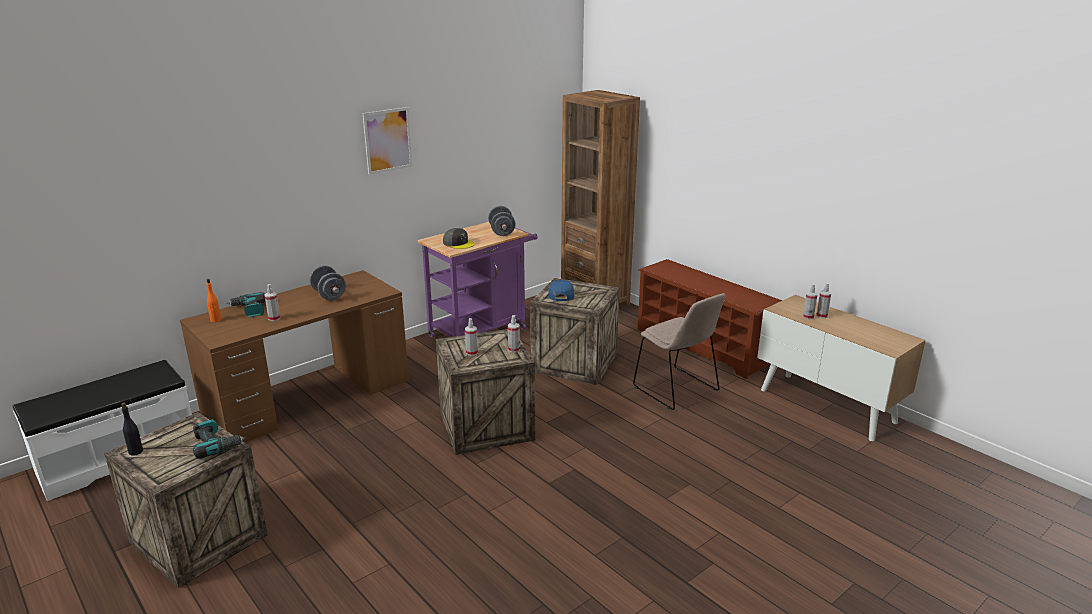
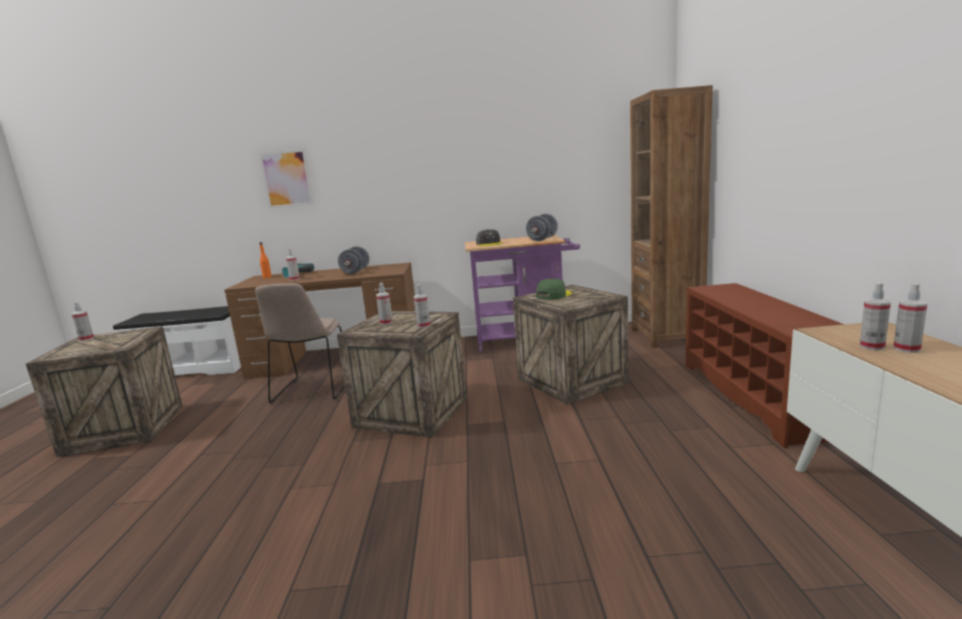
camera: 40 degrees right, 10 degrees down
(136, 451) = (86, 339): black bottle -> spray bottle
(216, 444) = (119, 344): power drill -> none
(387, 140) = (437, 145): picture -> picture (286, 179)
(561, 294) = (553, 295): blue cap -> green cap
(677, 390) = (659, 434): beige chair -> beige chair (312, 391)

